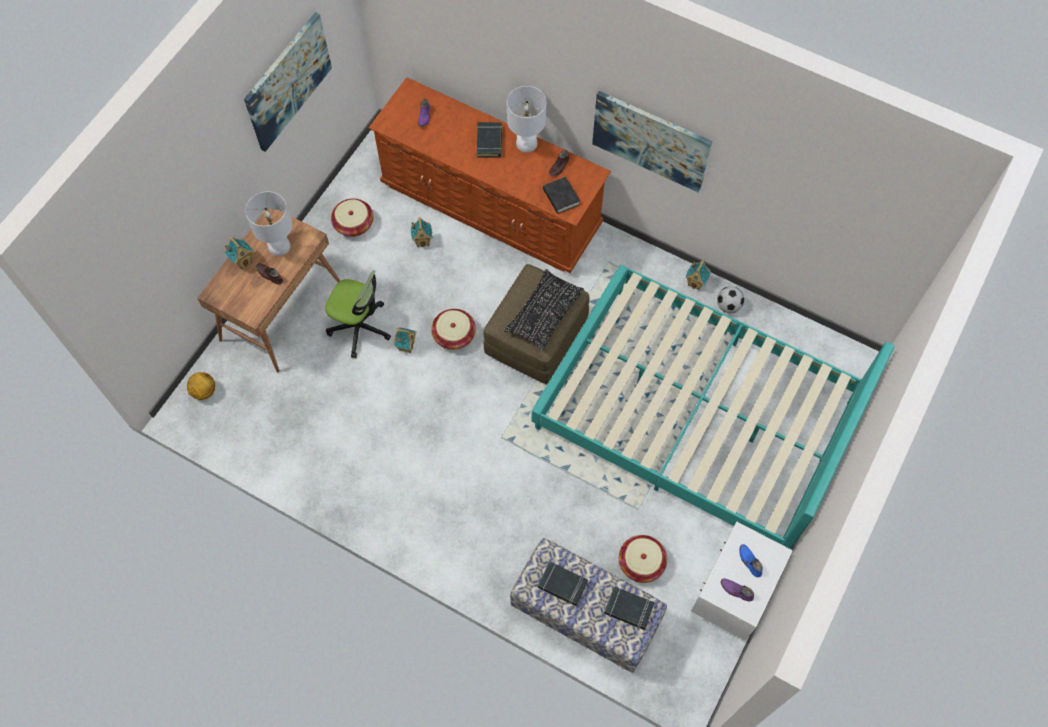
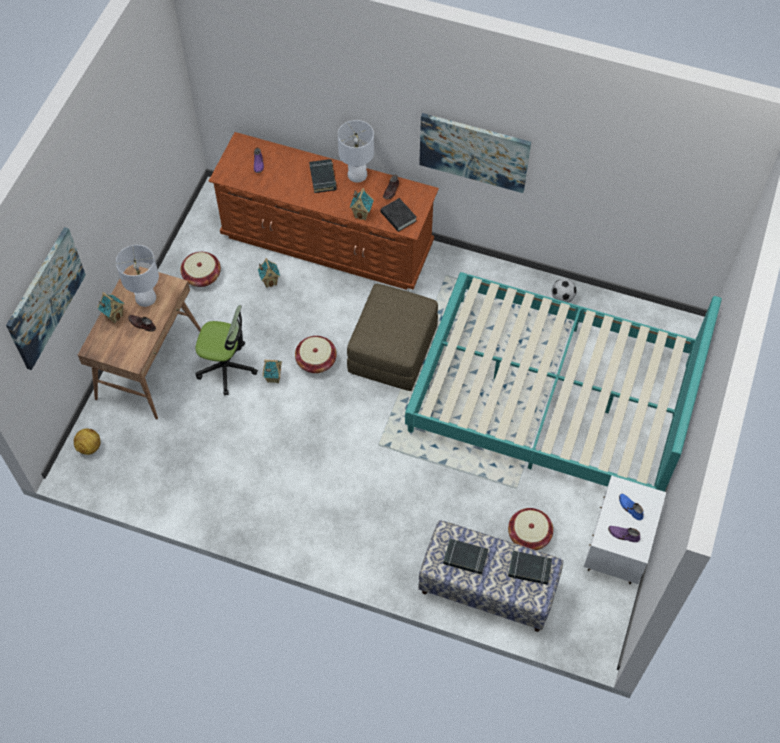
camera: 10 degrees left, 5 degrees down
(288, 81) = (136, 144): picture -> picture (45, 298)
(544, 314) = (400, 325): black pillow -> none
(696, 283) = (529, 282): toy house -> toy house (362, 214)

